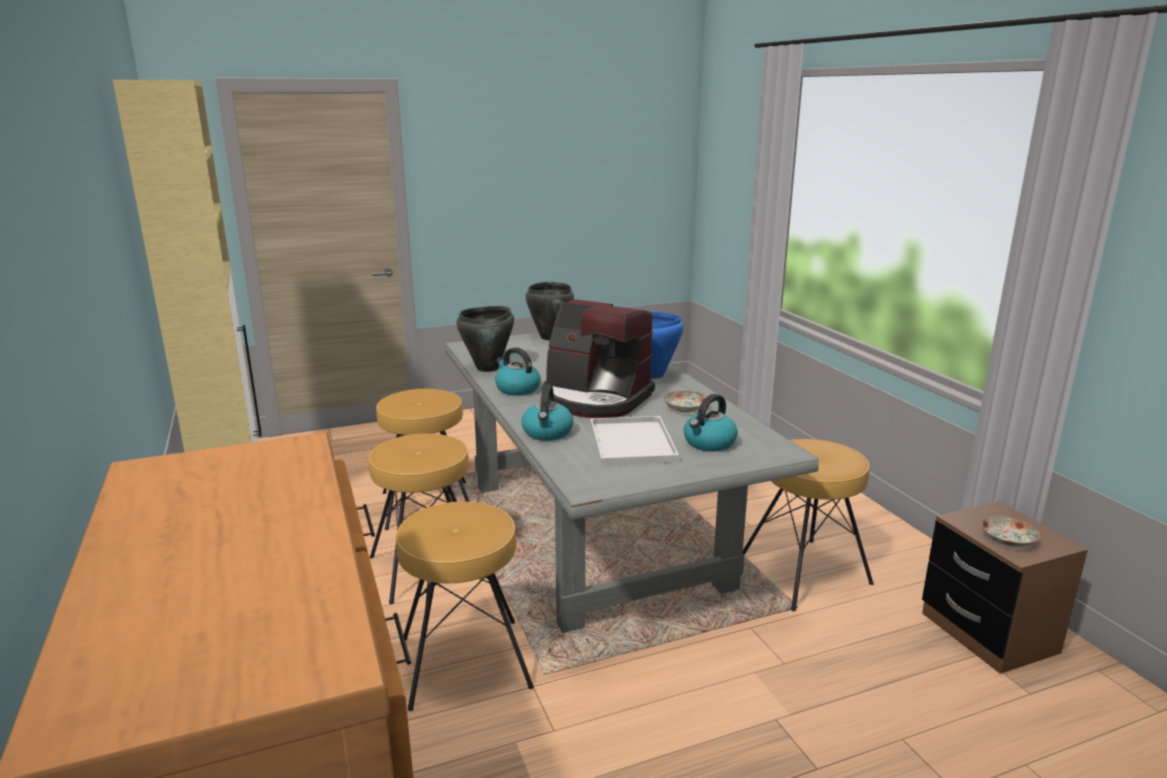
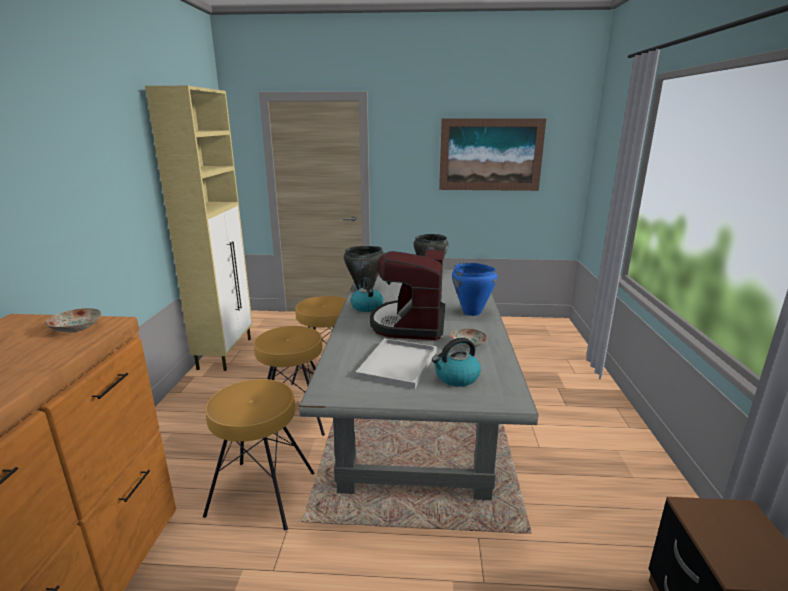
camera: 25 degrees right, 0 degrees up
(547, 433) = (348, 343): kettle -> none
(576, 167) = (490, 155): none -> picture
(595, 399) = (410, 324): coffee machine -> coffee machine turned 45 degrees clockwise
(803, 574) = (557, 503): brown stool -> none
(1007, 541) = (730, 550): plate -> plate (76, 328)

